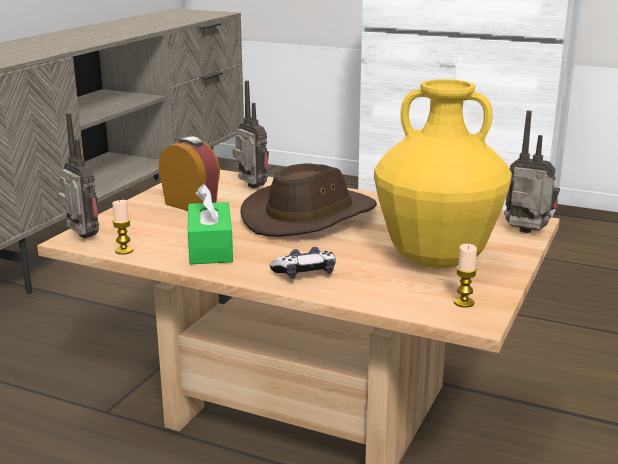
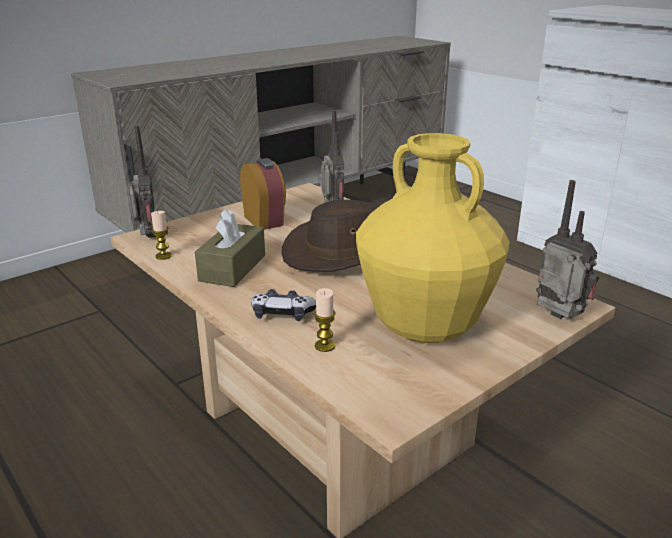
camera: 25 degrees right, 5 degrees up
(210, 248) = (232, 268): green tissue box -> brown tissue box
(463, 303) = (400, 390): candle -> candle (325, 346)

